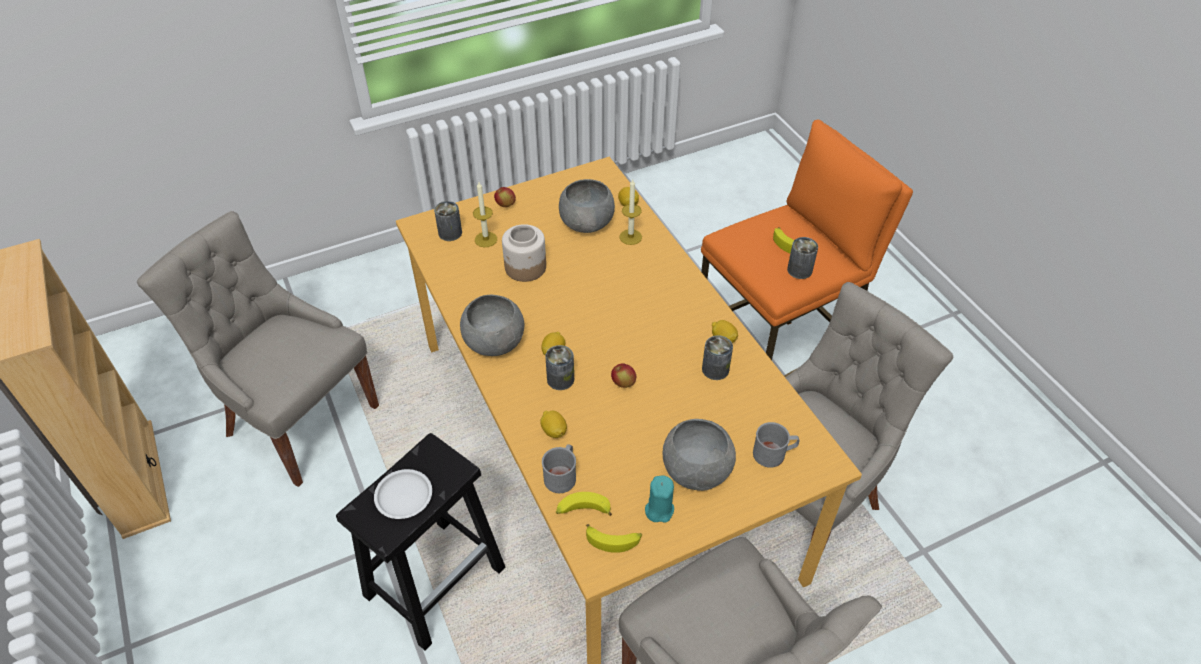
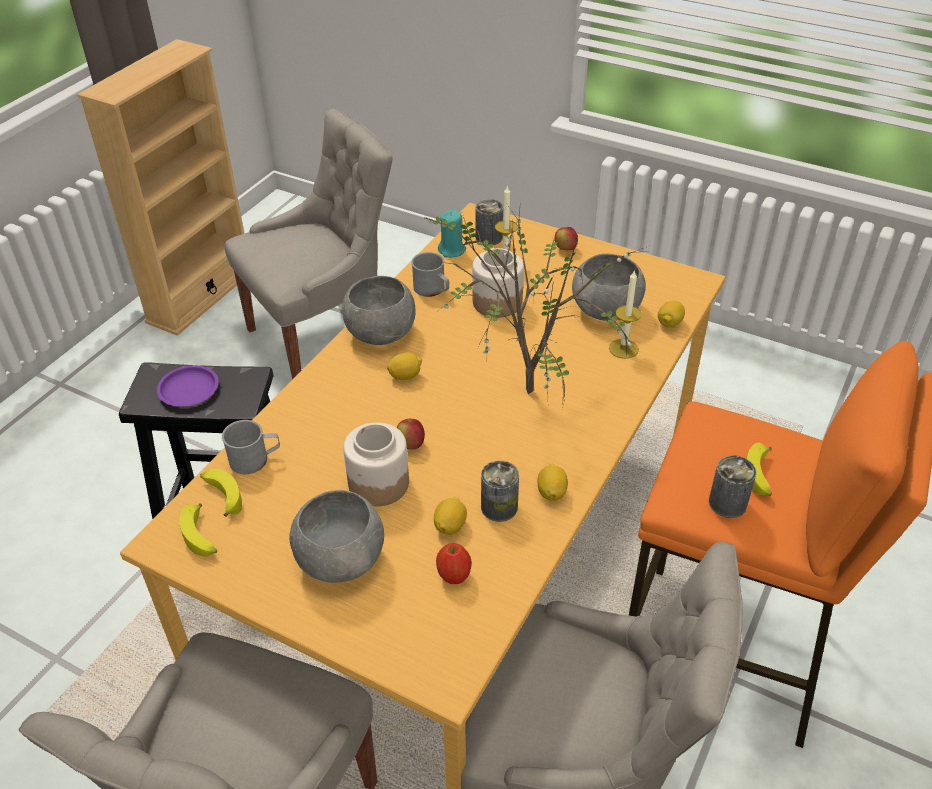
camera: 55 degrees right, 5 degrees down
(298, 420) = (324, 339): grey chair -> grey chair turned 60 degrees clockwise
(403, 496) = (188, 389): white plate -> purple plate
(554, 431) = (305, 426): lemon -> lemon (450, 526)
(560, 379) = (375, 398): can -> none
(628, 304) = (523, 394): none -> potted plant
(644, 418) = (378, 483): none -> jar
(659, 509) = (264, 554): turquoise candle -> turquoise candle (452, 250)
(753, 420) = (454, 575): none -> apple
(774, 454) = (419, 618): grey mug -> grey mug (432, 290)

